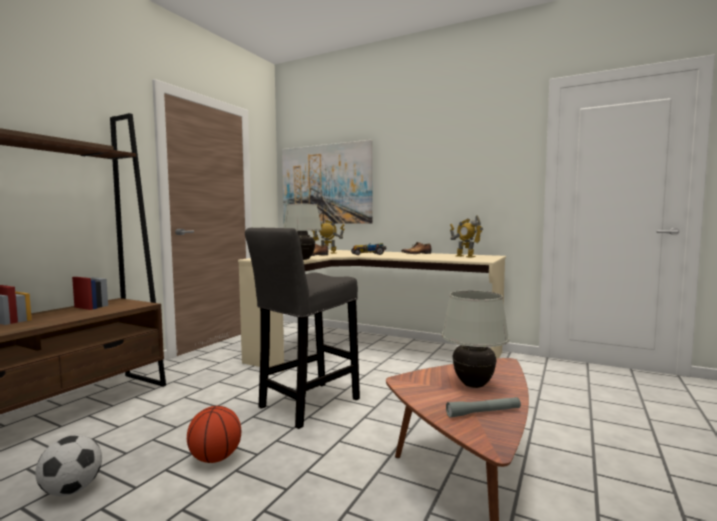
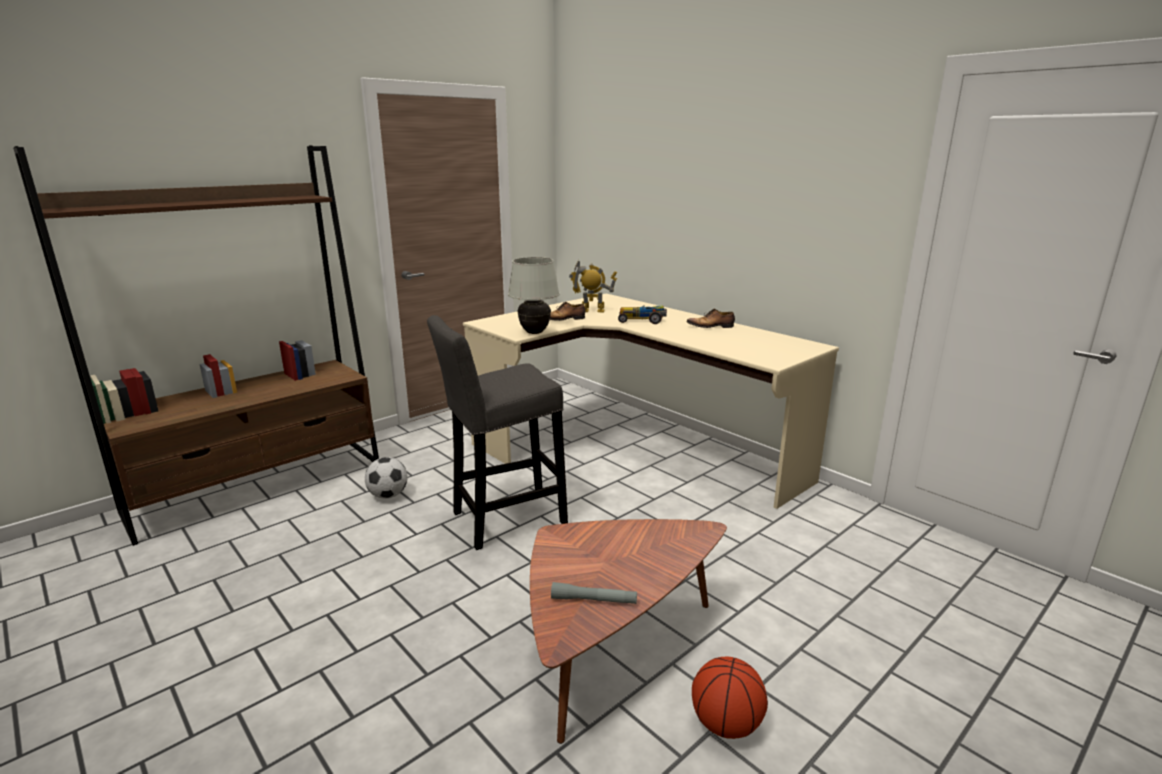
camera: 20 degrees right, 15 degrees up
(71, 490) = (253, 572): football -> football (388, 495)
(215, 458) = (379, 567): basketball -> basketball (725, 724)
(326, 184) = (613, 198): picture -> none
(465, 256) = (768, 344): toy robot -> none
(473, 385) = (625, 558): white table lamp -> none

